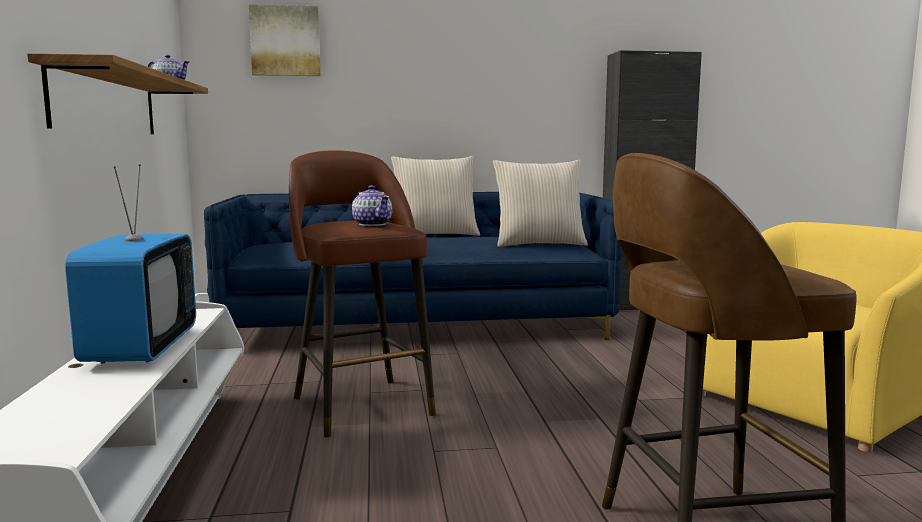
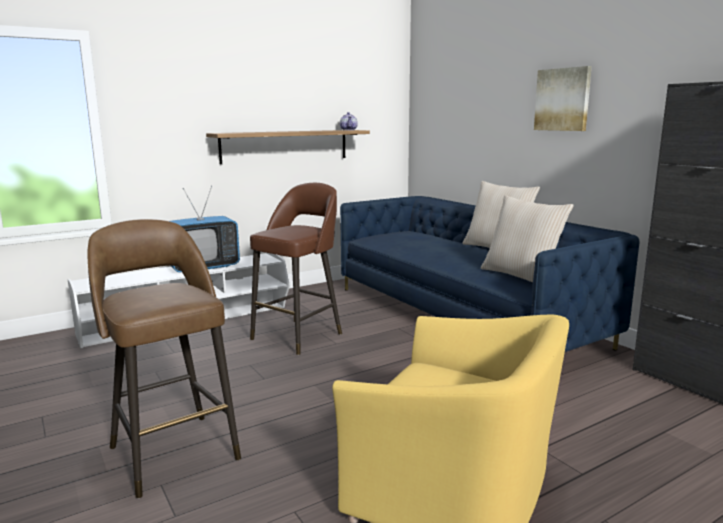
camera: 65 degrees right, 5 degrees up
(285, 41) = (452, 89): picture -> picture (563, 99)
(372, 224) = (289, 231): teapot -> none

